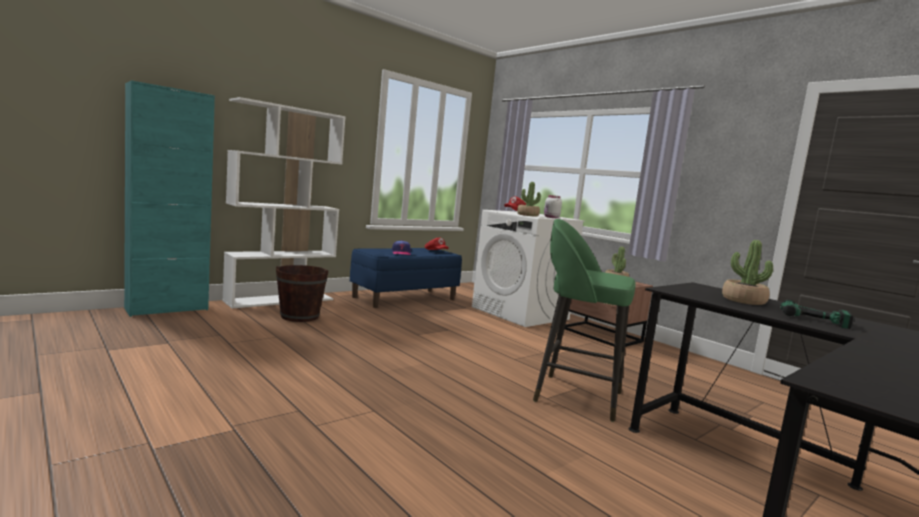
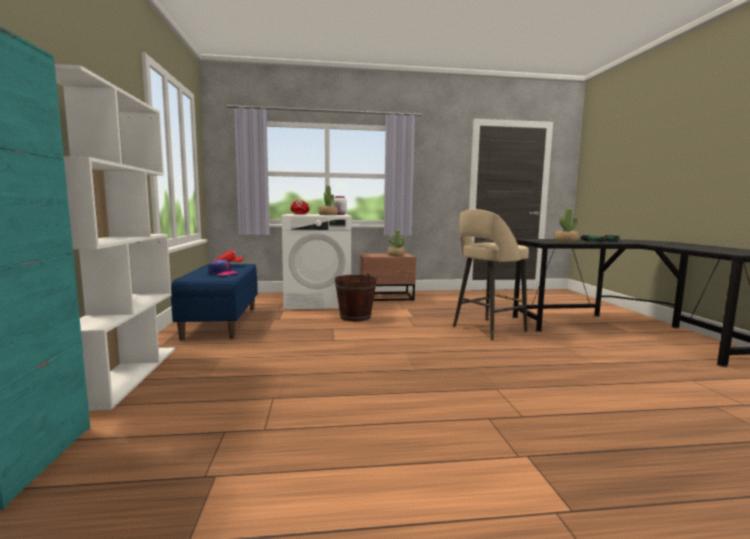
camera: 55 degrees left, 0 degrees up
(299, 316) = (212, 375): brown bucket -> brown bucket (355, 317)
(575, 396) = (487, 329): green stool -> beige stool

